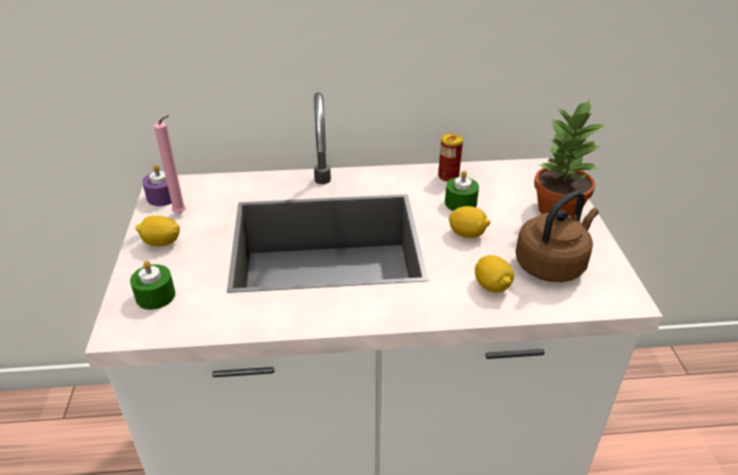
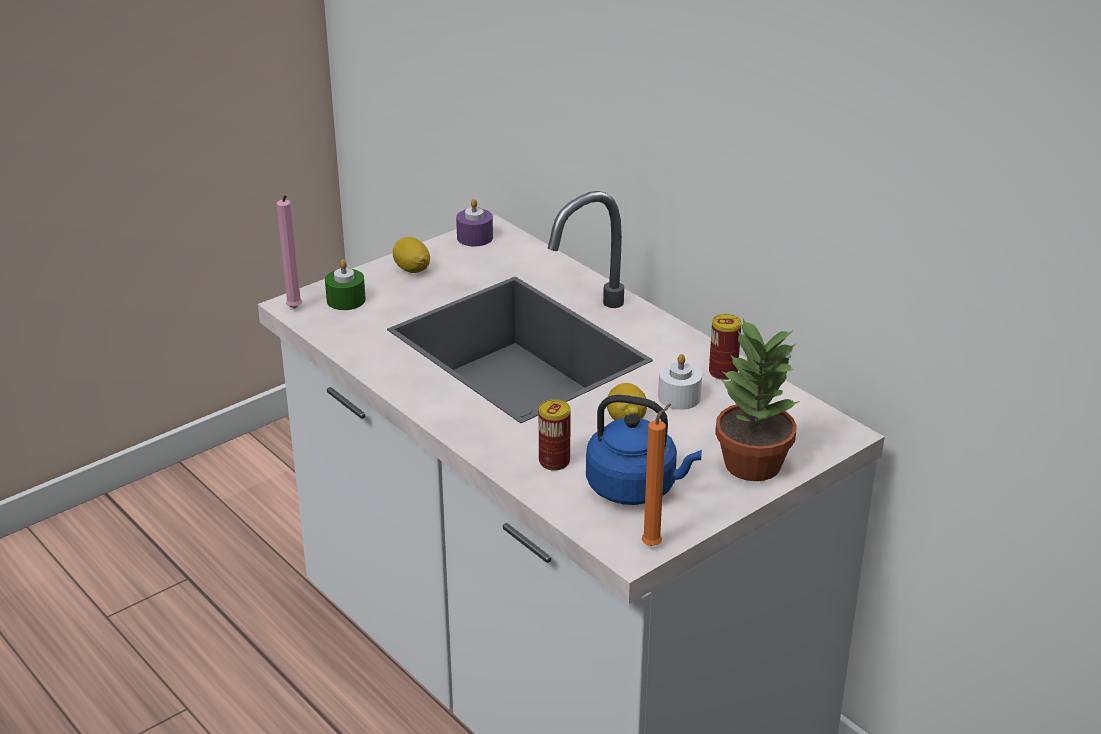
camera: 55 degrees right, 5 degrees down
(181, 214) = (462, 258): pink candle -> pink candle (294, 310)
(460, 203) = (679, 397): green candle -> white candle
(492, 286) = (554, 461): lemon -> can
(552, 264) = (636, 488): brown kettle -> blue kettle
(624, 285) = (654, 544): none -> orange candle

